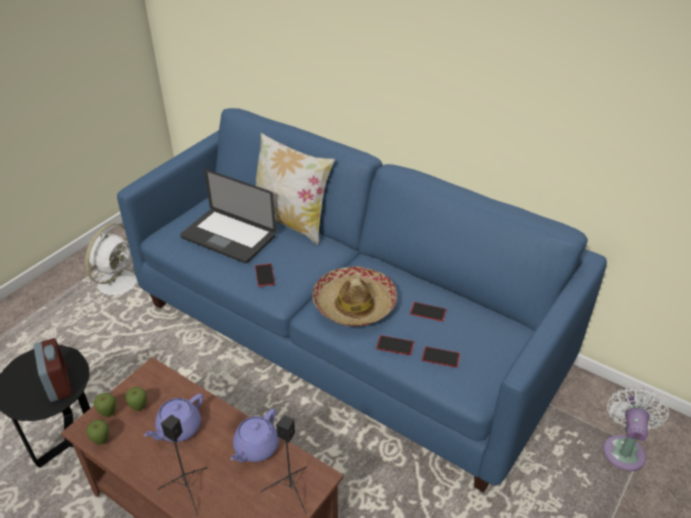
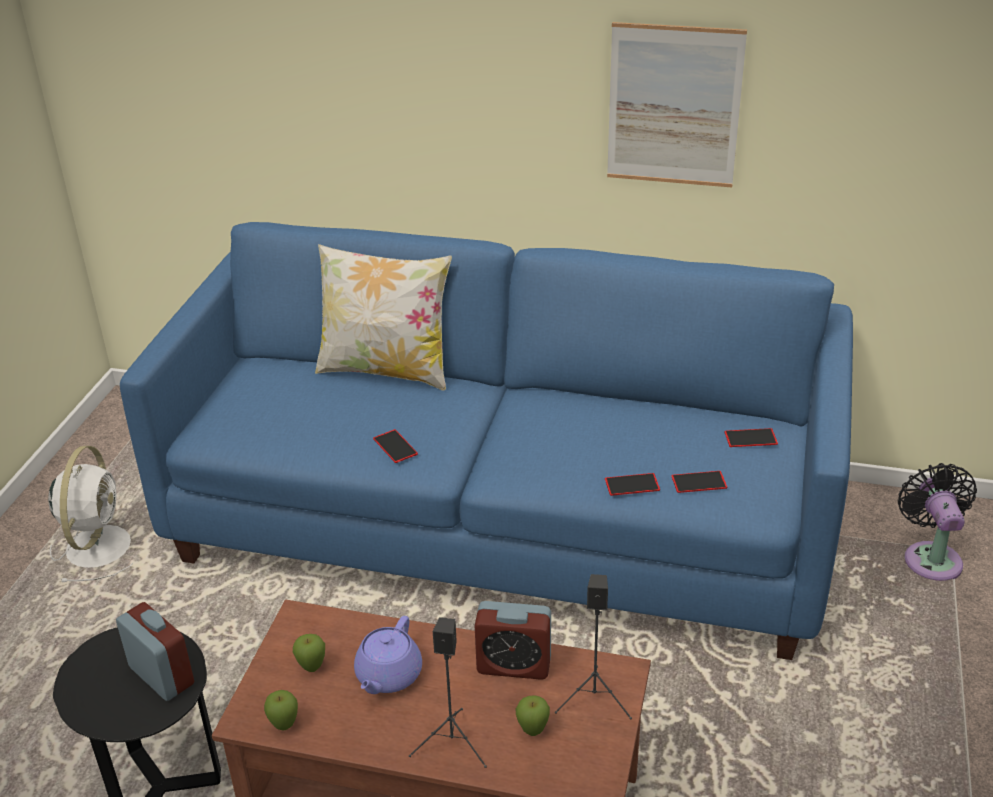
camera: 20 degrees left, 5 degrees down
(108, 414) = (270, 689): apple -> apple (532, 731)
(228, 237) = (307, 411): laptop -> none
(255, 448) = (514, 665): purple teapot -> alarm clock
(354, 304) = (546, 450): hat -> none
(428, 312) = (649, 434): phone -> phone (750, 438)
(503, 86) = (674, 106): none -> picture
(624, 449) = (931, 557): white fan -> black fan

